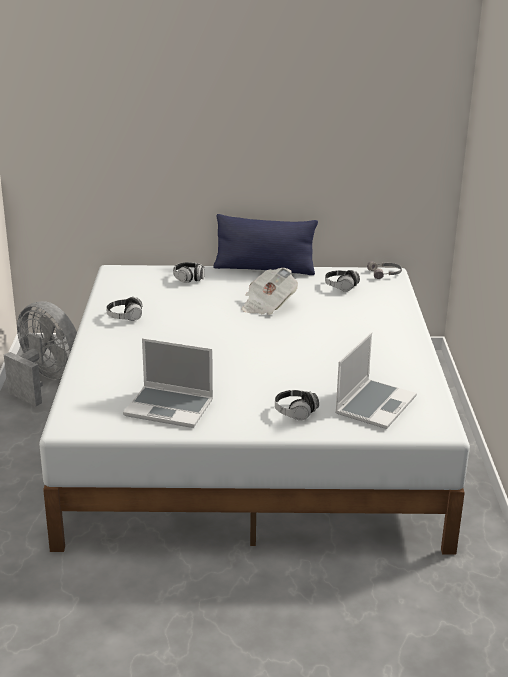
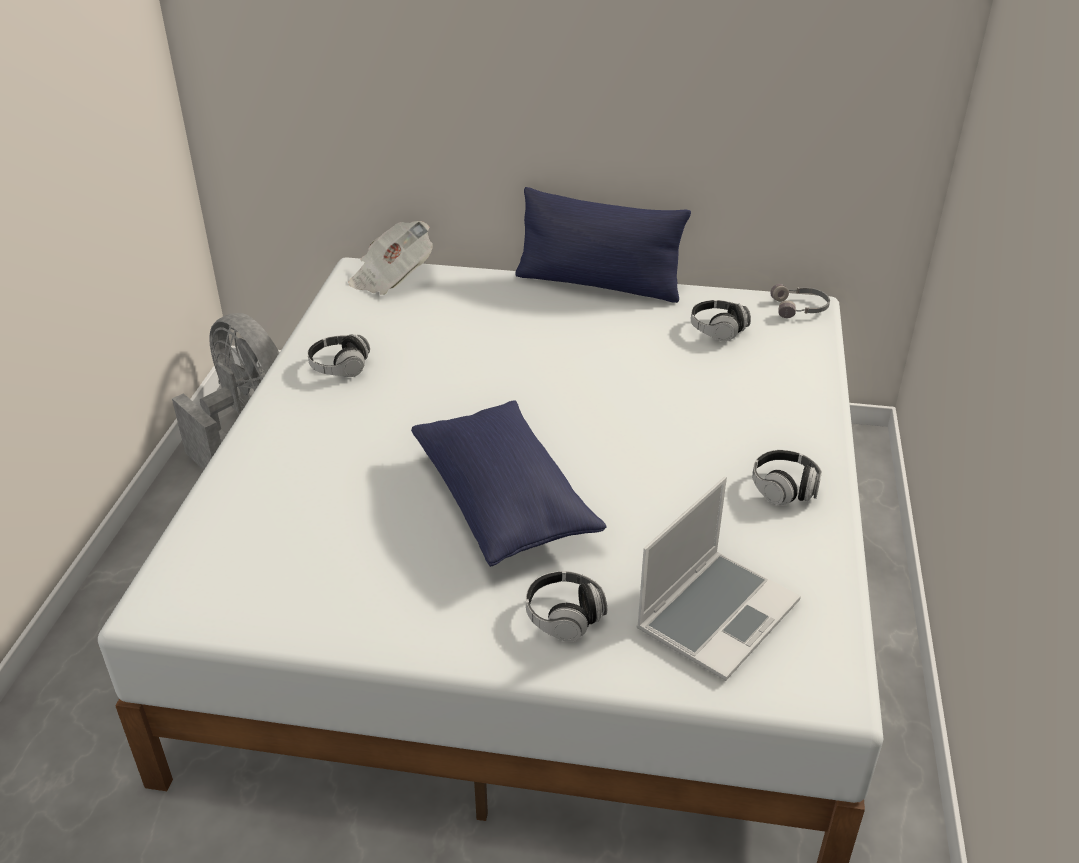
camera: 10 degrees right, 10 degrees up
(170, 408) = (345, 581): laptop -> none
(189, 278) = (469, 294): headphones -> headphones (784, 488)
(245, 369) = (504, 501): none -> blue pillow
(267, 305) = (582, 361): newspaper -> newspaper (391, 278)

